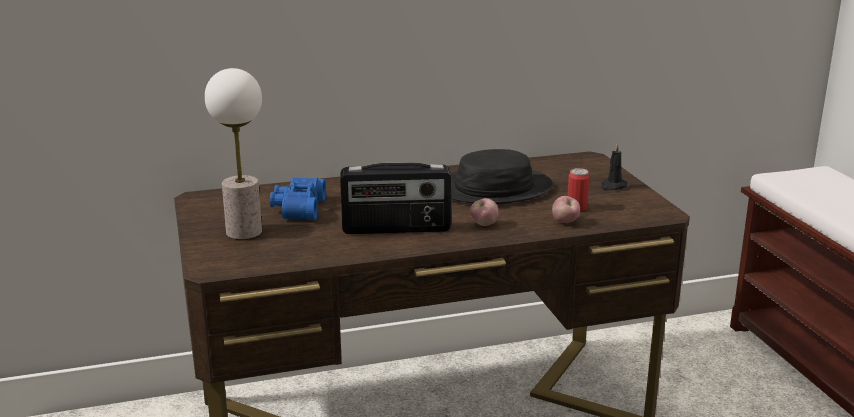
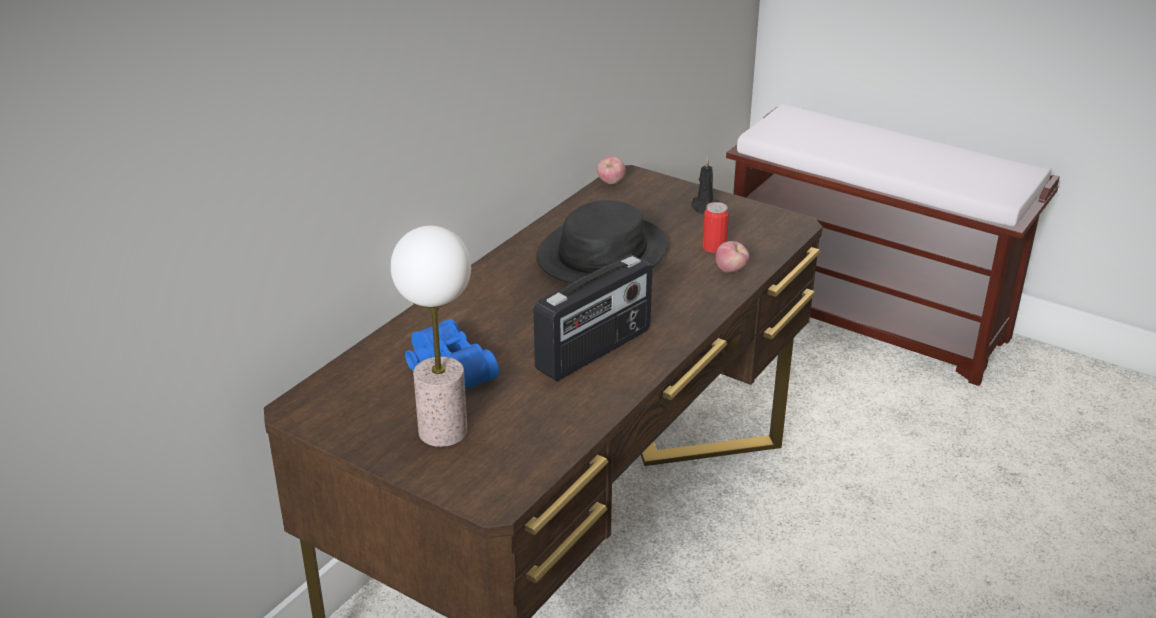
camera: 40 degrees left, 10 degrees up
(484, 225) = (667, 306): apple -> apple (611, 183)

